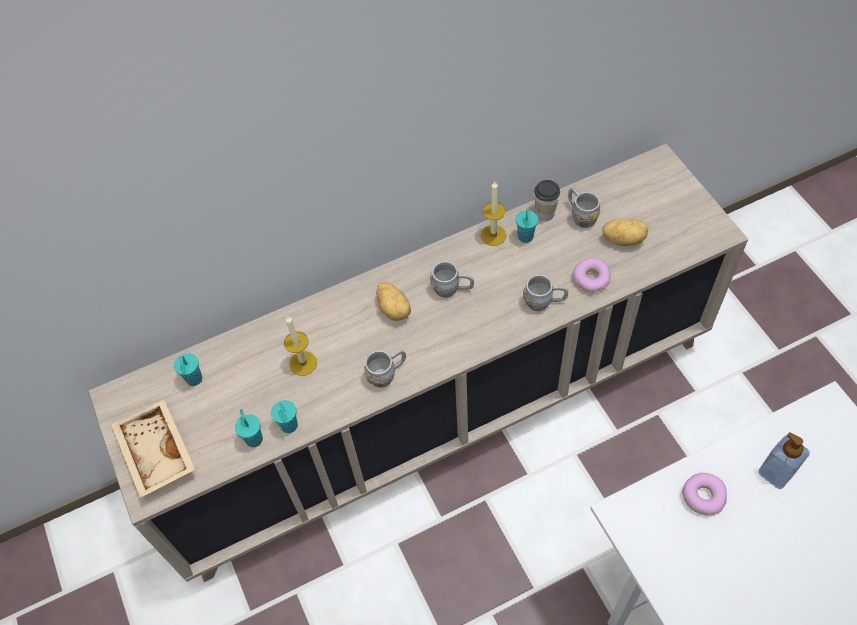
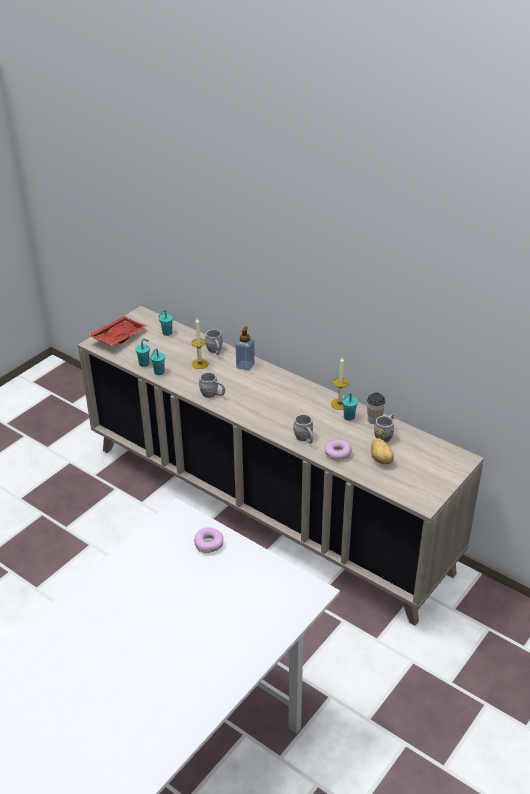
camera: 60 degrees right, 20 degrees down
(154, 453) = (118, 337): beige tray -> red tray
(394, 309) = (257, 383): potato -> none
(452, 289) = (287, 400): grey mug -> grey mug (215, 351)
(776, 473) = (246, 574): soap dispenser -> soap dispenser (245, 366)

